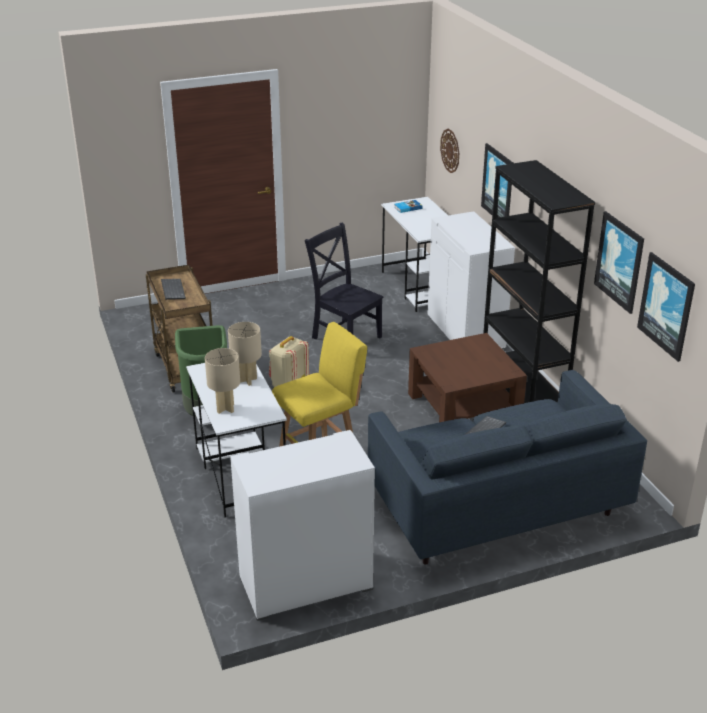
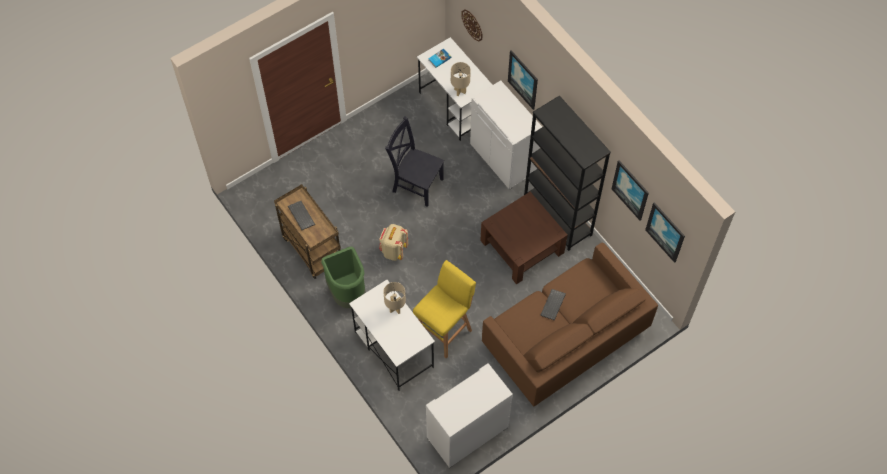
camera: 15 degrees left, 30 degrees up
(225, 408) = (392, 341): beige table lamp -> beige table lamp (459, 91)
(496, 505) = (564, 338): blue sofa -> brown sofa

